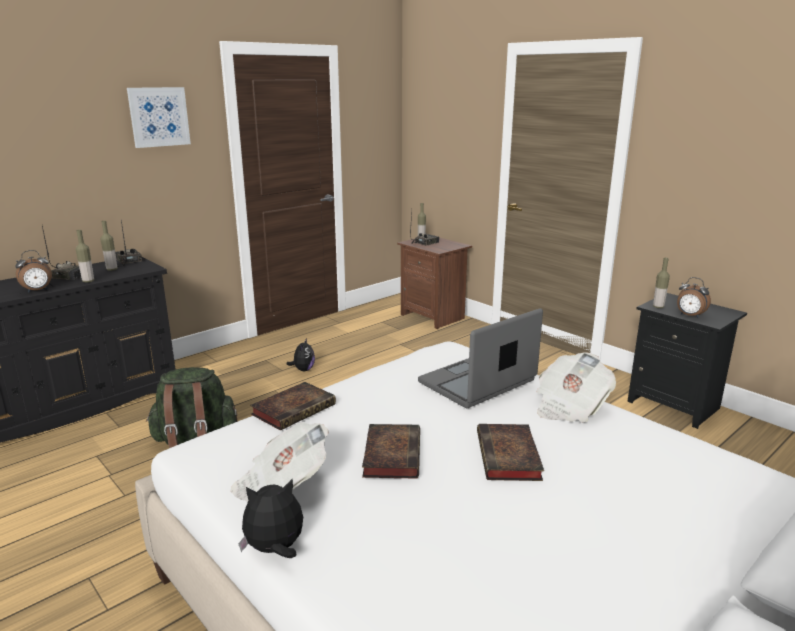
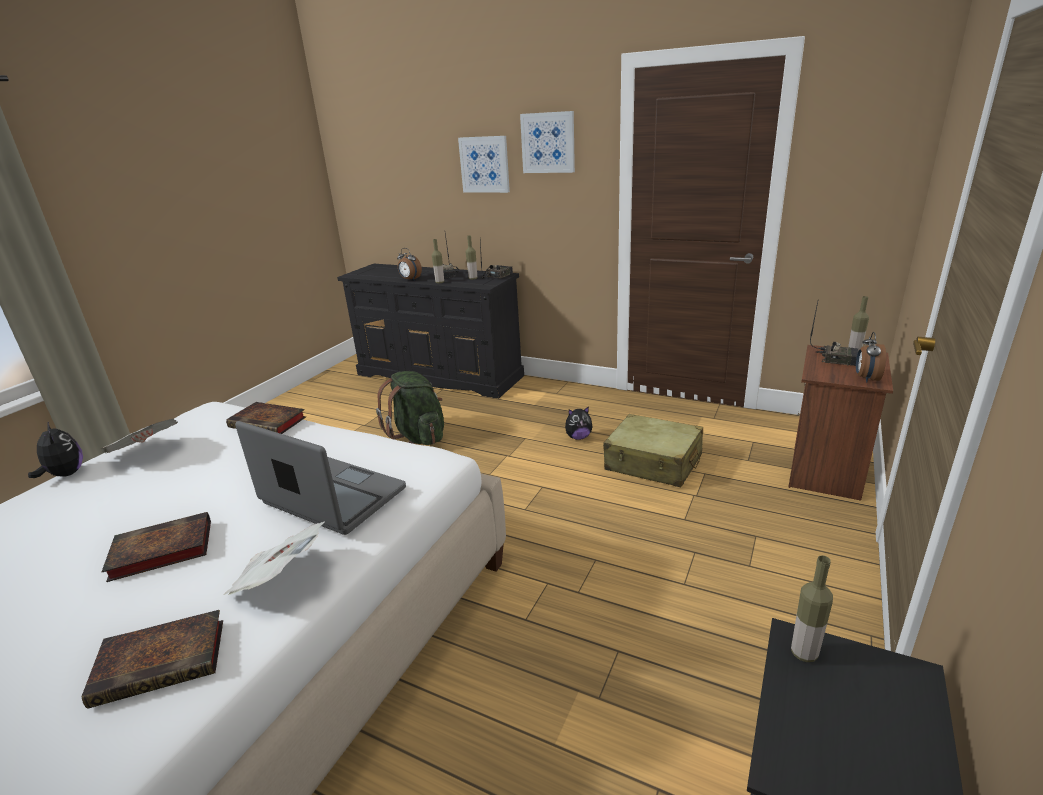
camera: 70 degrees right, 5 degrees up
(83, 142) = (484, 164): none -> picture
(371, 354) = (653, 463): none -> beige suitcase
(391, 454) = (184, 485): book -> book (164, 660)
(689, 316) = (794, 717): alarm clock -> alarm clock (866, 378)

